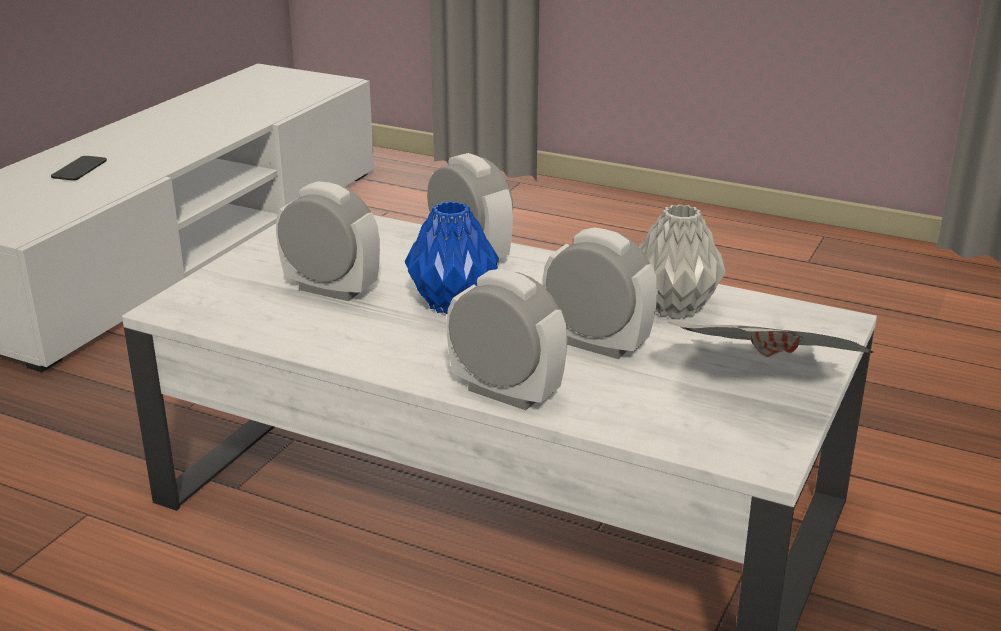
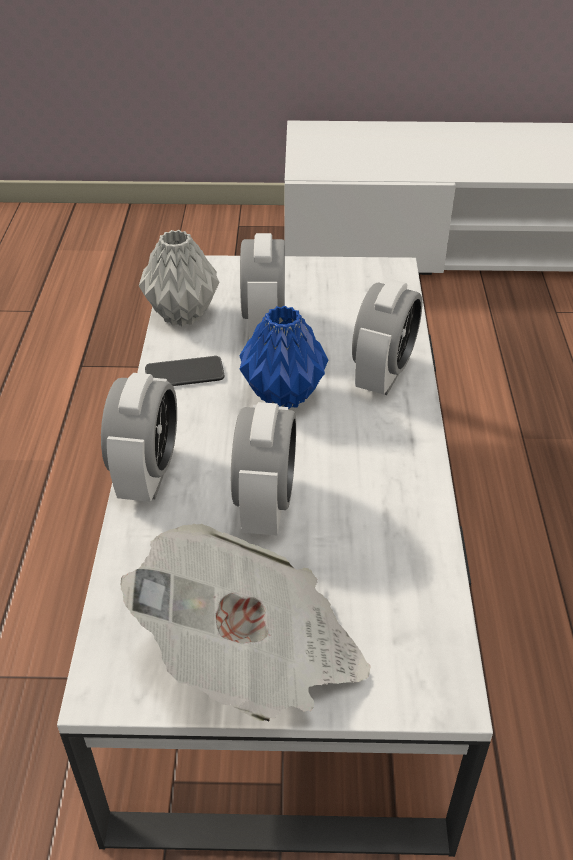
camera: 65 degrees right, 15 degrees up
(79, 169) = (424, 147): phone -> phone (184, 374)
(676, 309) = (377, 544): grey vase -> grey vase (181, 315)

